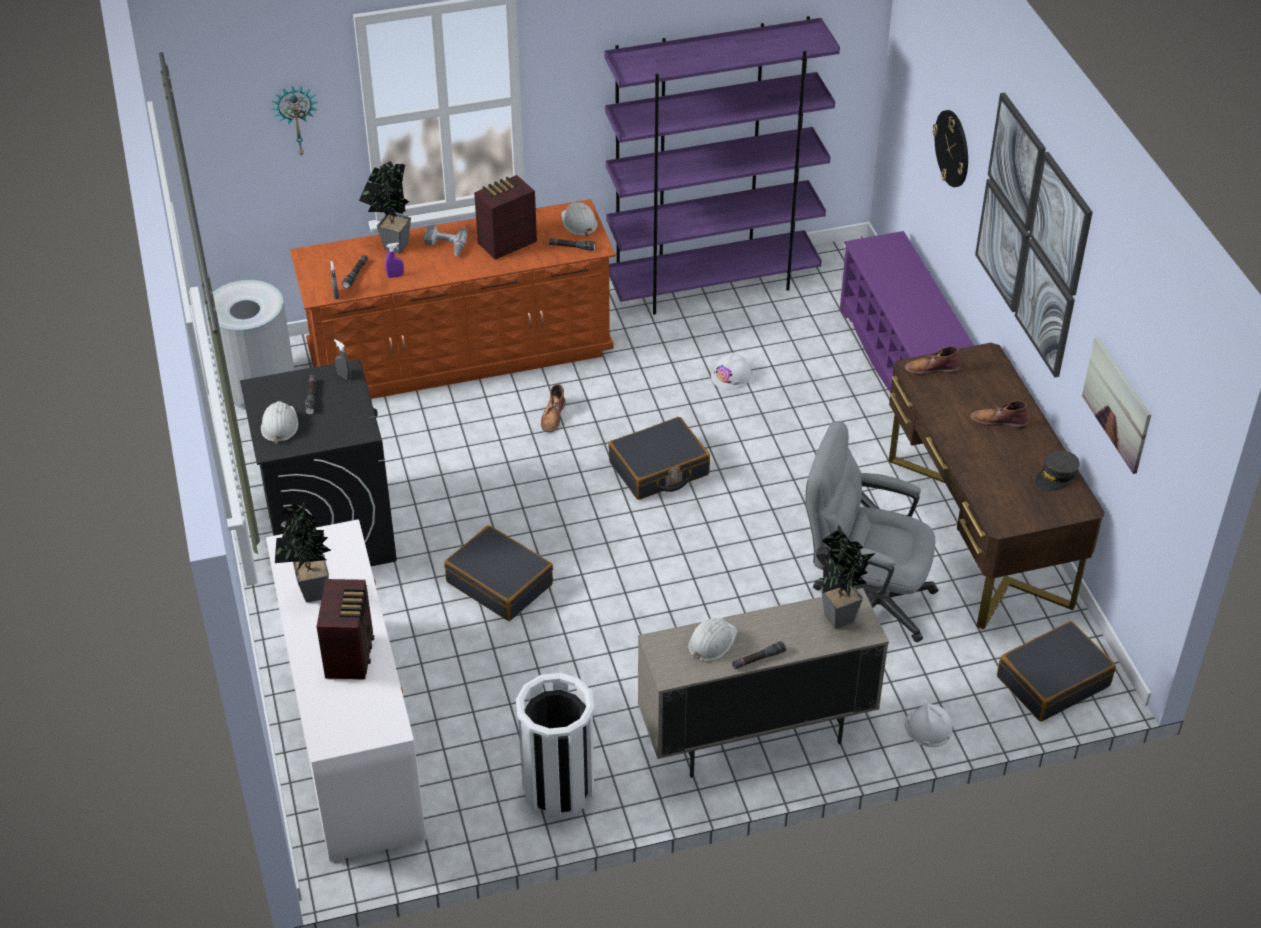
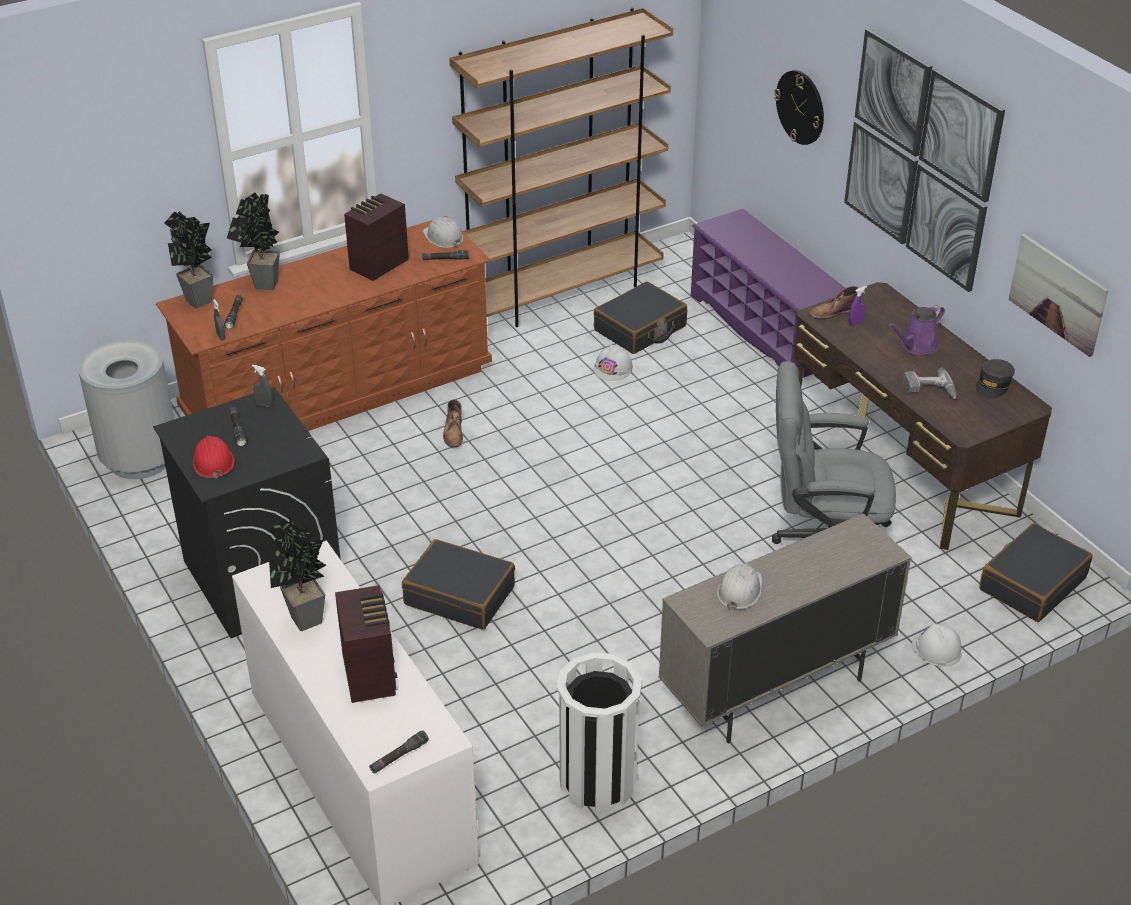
camera: 15 degrees left, 5 degrees down
(279, 425) = (213, 461): white hard hat -> red hard hat
(296, 119) = (150, 160): wall clock -> none
(395, 276) = (276, 310): purple spray bottle -> purple spray bottle (856, 323)
(445, 246) = (316, 276): power drill -> power drill (930, 390)
(659, 469) = (577, 462): black suitcase -> black suitcase (640, 329)
(713, 284) = (563, 292): purple bookcase -> brown bookcase
(758, 659) = (793, 597): black flashlight -> black flashlight (399, 756)
(839, 622) = (855, 548): potted plant -> potted plant (199, 303)
(998, 421) = (916, 346): brown boot -> purple watering can

